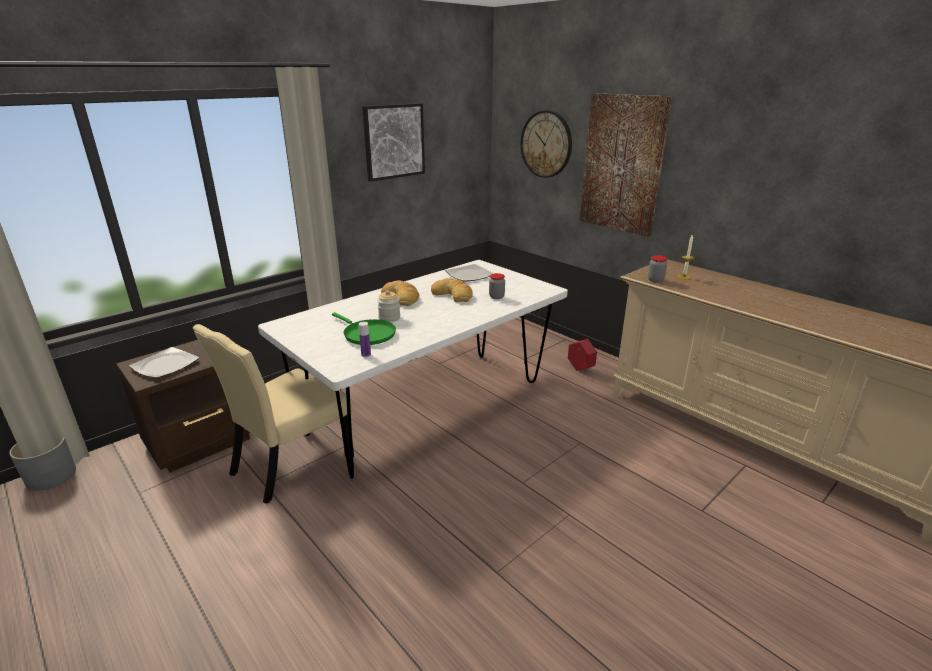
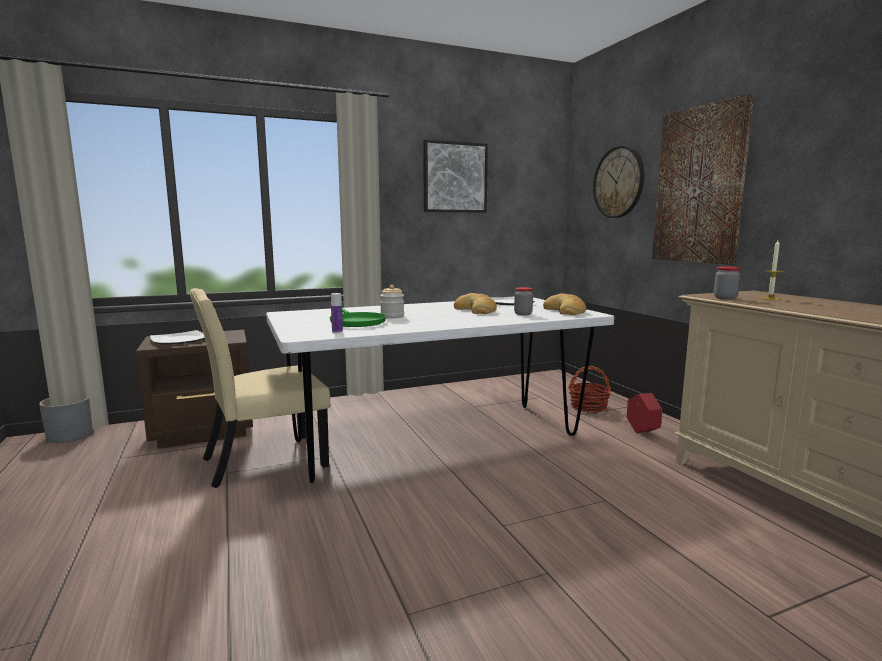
camera: 20 degrees right, 15 degrees down
(401, 297) = (421, 308): bread -> bread (565, 311)
(531, 347) = (588, 407): none -> basket

